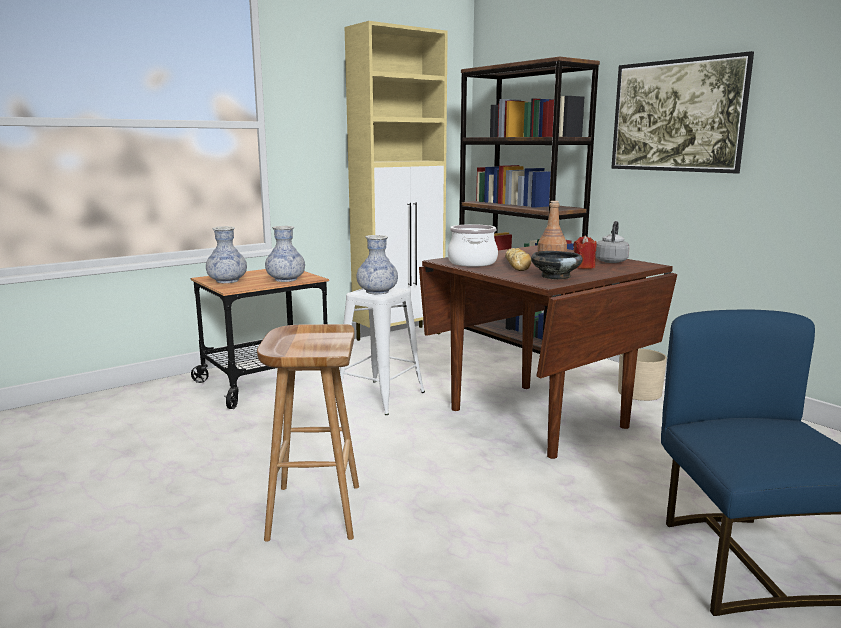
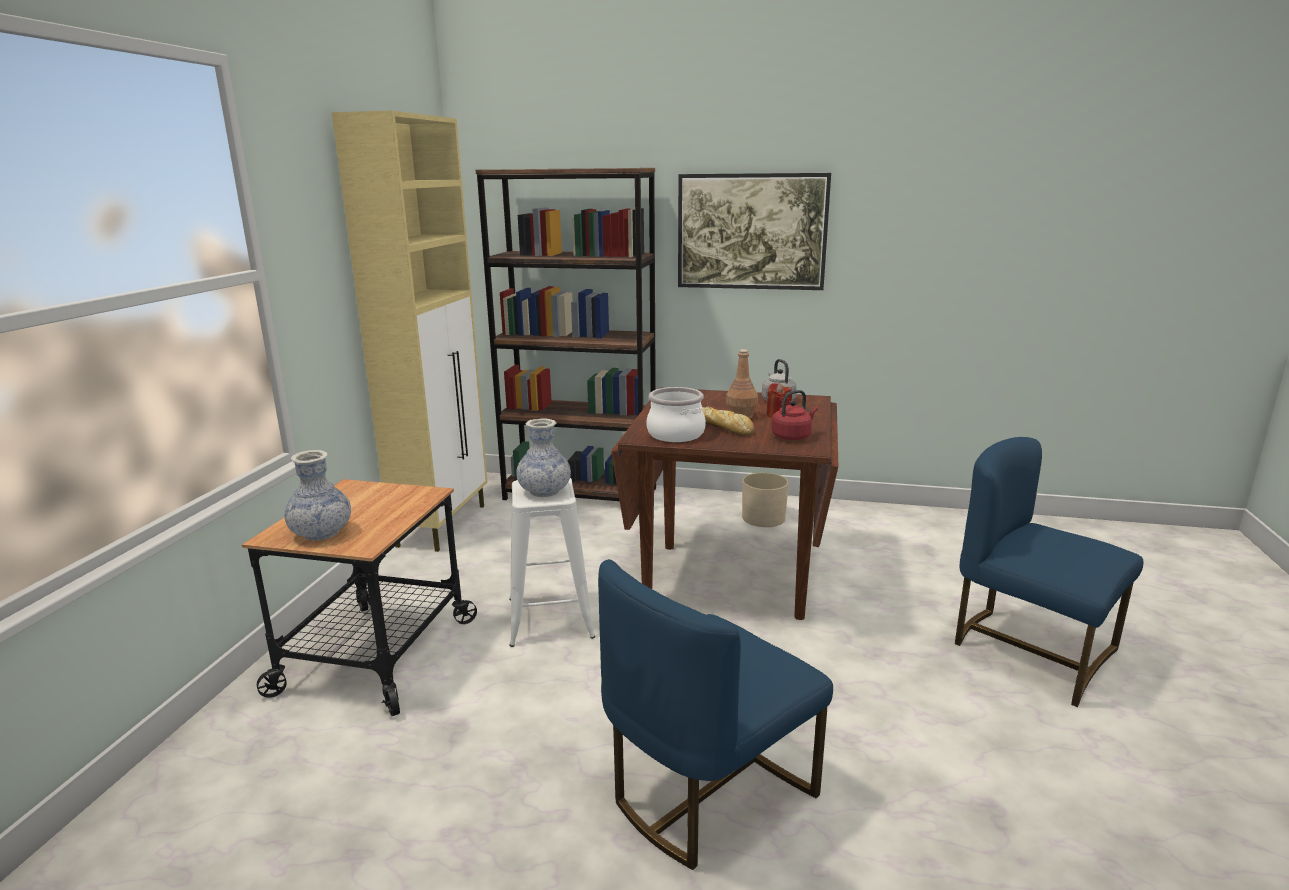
camera: 40 degrees left, 5 degrees up
(285, 280) = (401, 506): vase -> none
(313, 510) = (707, 792): brown stool -> blue chair
(555, 276) = (792, 436): black bowl -> red kettle

